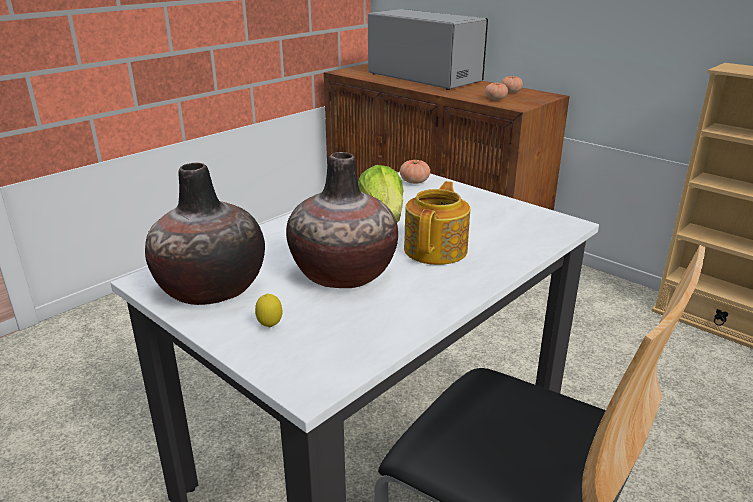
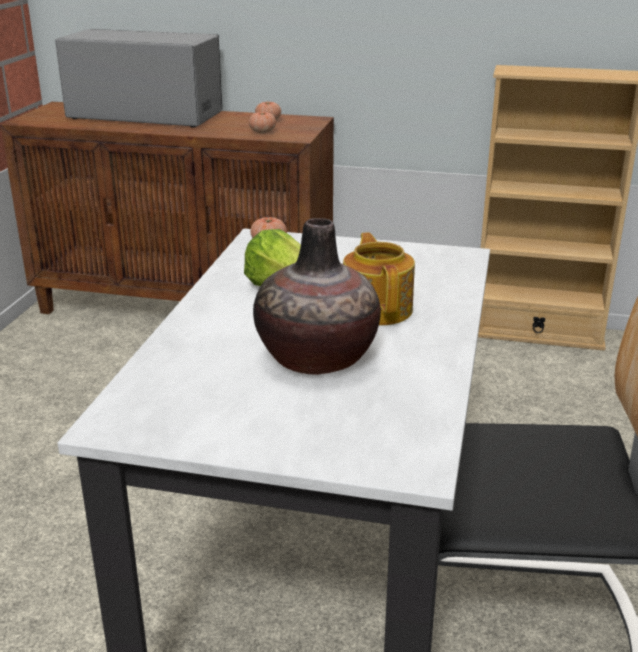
camera: 30 degrees left, 0 degrees up
(211, 289) = (195, 413): vase -> none
(270, 326) = (311, 429): lemon -> none

